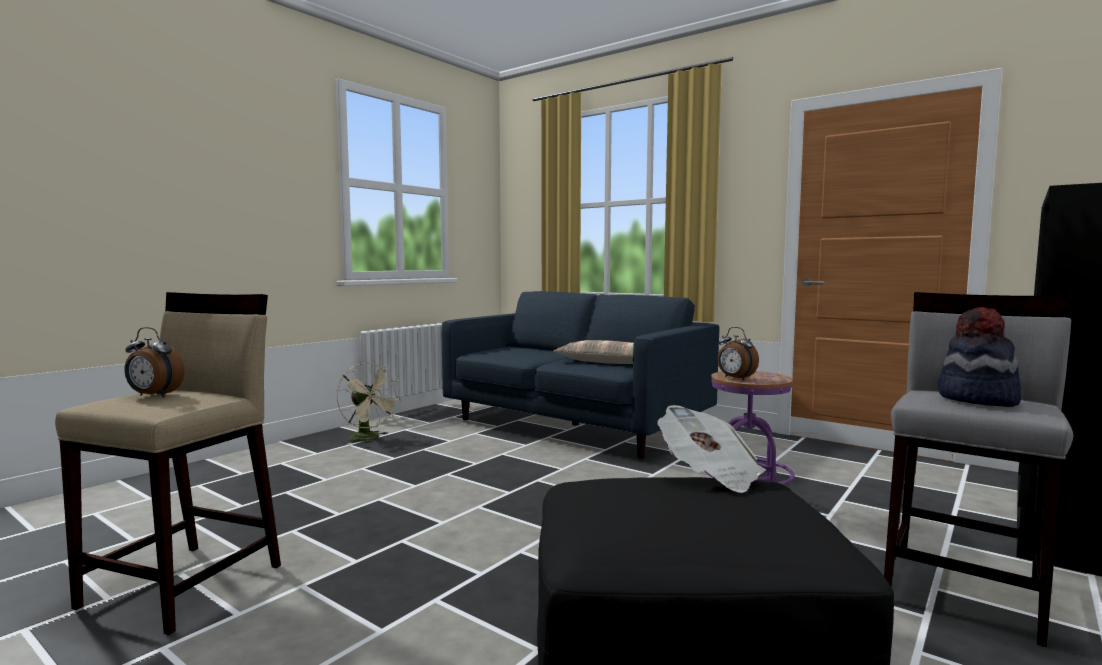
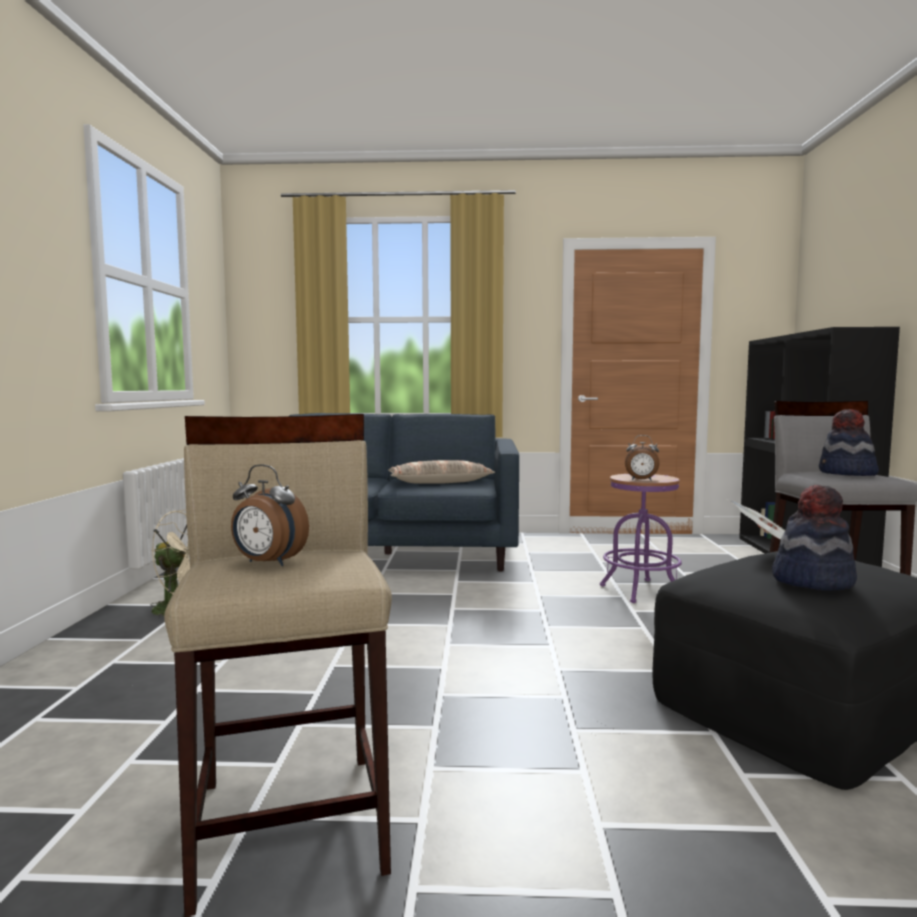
camera: 35 degrees left, 0 degrees up
(153, 395) = (267, 563): alarm clock -> alarm clock turned 45 degrees clockwise
(636, 510) = (812, 580): none -> hat

